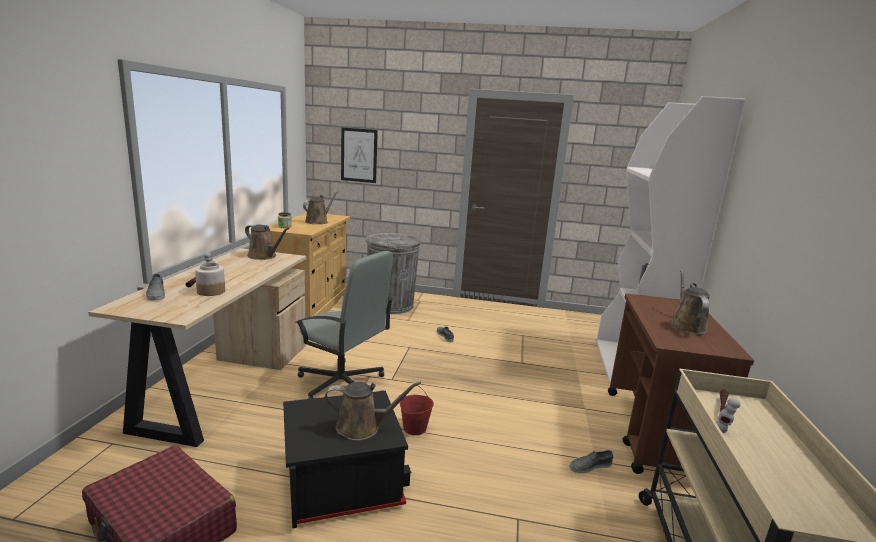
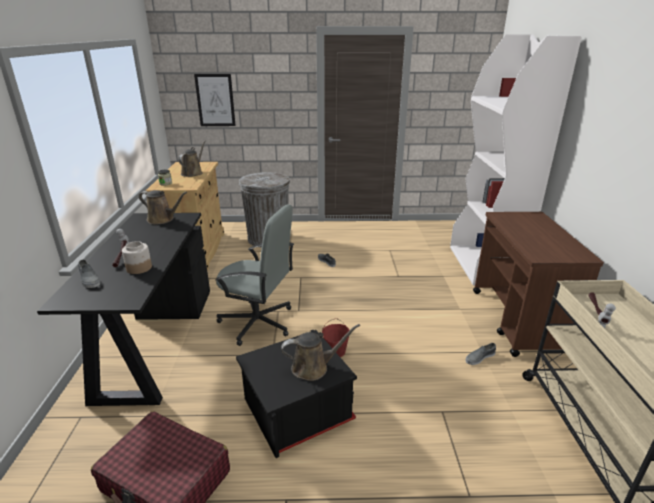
camera: 10 degrees left, 10 degrees up
(225, 383) = (155, 341): beige desk -> black desk
(686, 325) = (544, 237): brown watering can -> none

